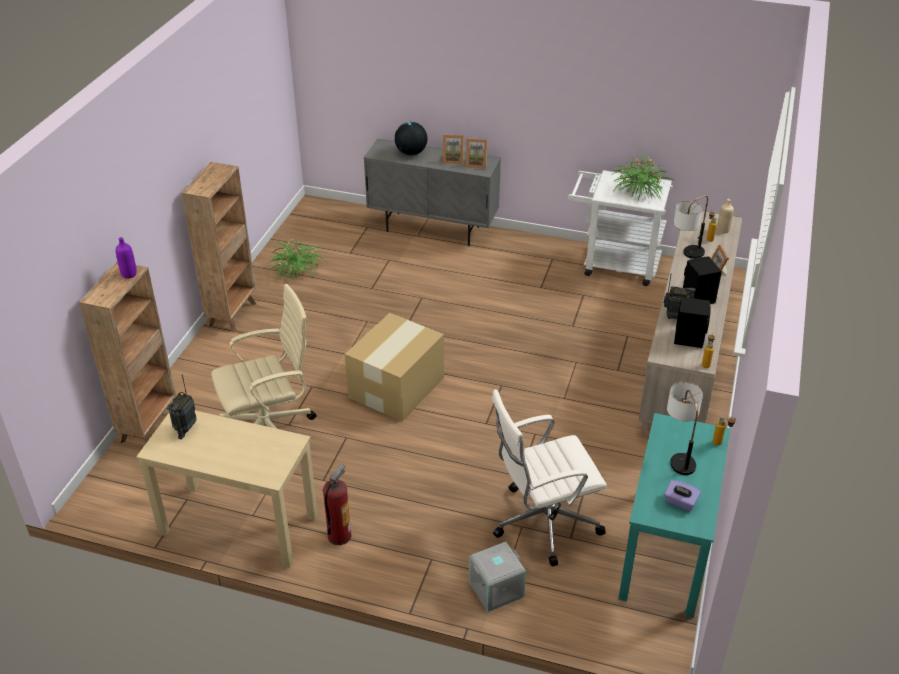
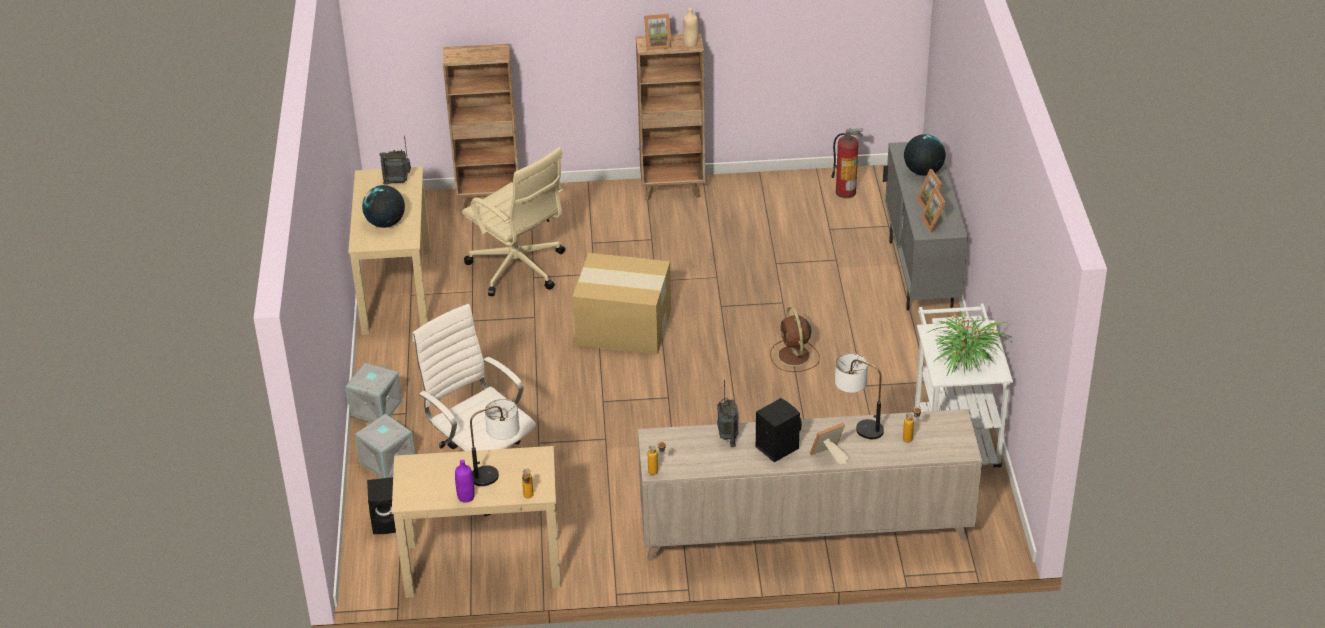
camera: 70 degrees right, 0 degrees up
(129, 274) = (493, 55): purple bottle -> purple bottle (466, 497)
(207, 185) = (657, 44): none -> picture frame
(250, 452) = (385, 223): none -> globe
(296, 271) = (771, 204): potted plant -> none
(339, 535) = (409, 351): fire extinguisher -> fire extinguisher (846, 192)
(410, 581) = (375, 407): none -> grey storage box
(489, 309) = (794, 356): none -> brown fan
(666, 551) = (482, 565): turquoise desk -> beige desk
(680, 502) = (432, 483): purple tissue box -> none
(689, 337) = (696, 452): black speaker -> black speaker (388, 522)
(722, 230) = (937, 447): beige bottle -> beige bottle (690, 43)

